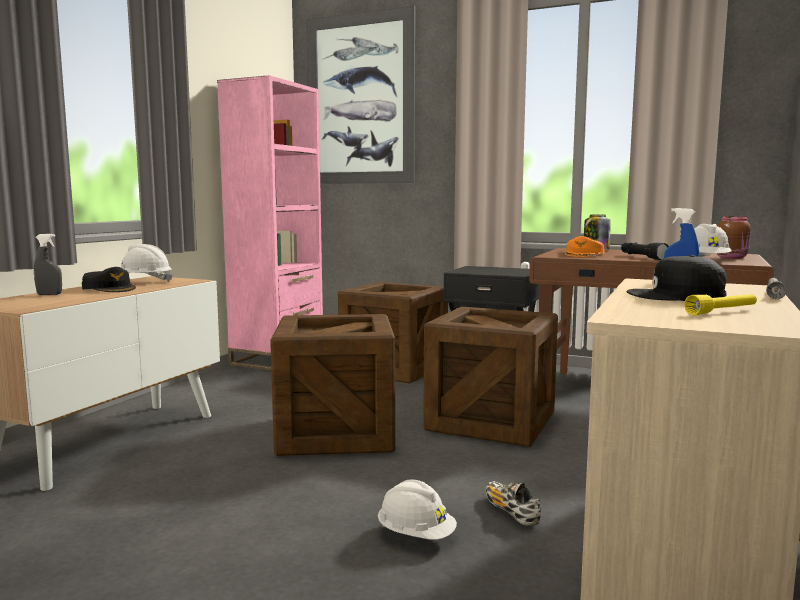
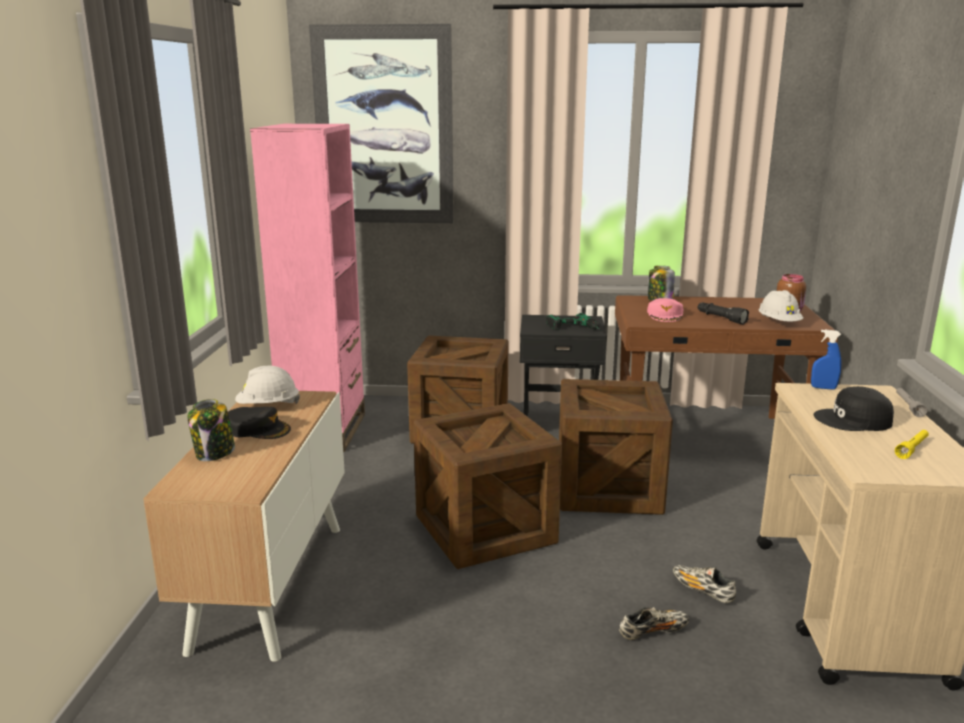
camera: 20 degrees left, 10 degrees up
(49, 294) = (214, 453): grey spray bottle -> jar
(416, 535) = (653, 632): white hard hat -> shoe
(501, 272) = (575, 329): none -> power drill
(584, 254) = (665, 315): orange cap -> pink cap

